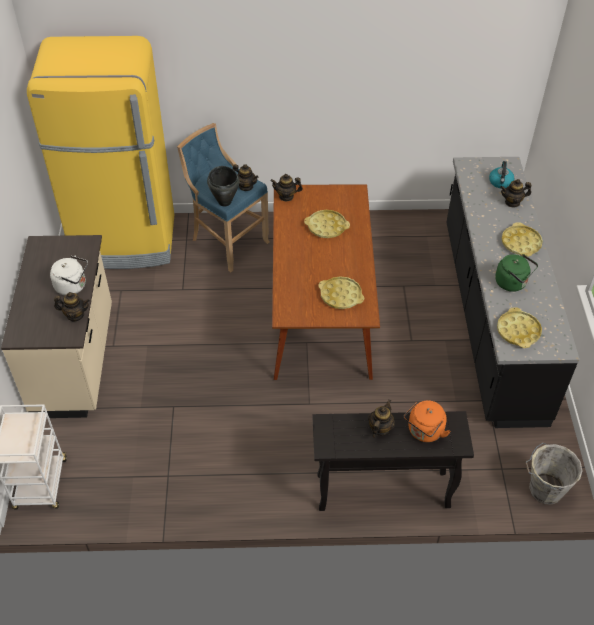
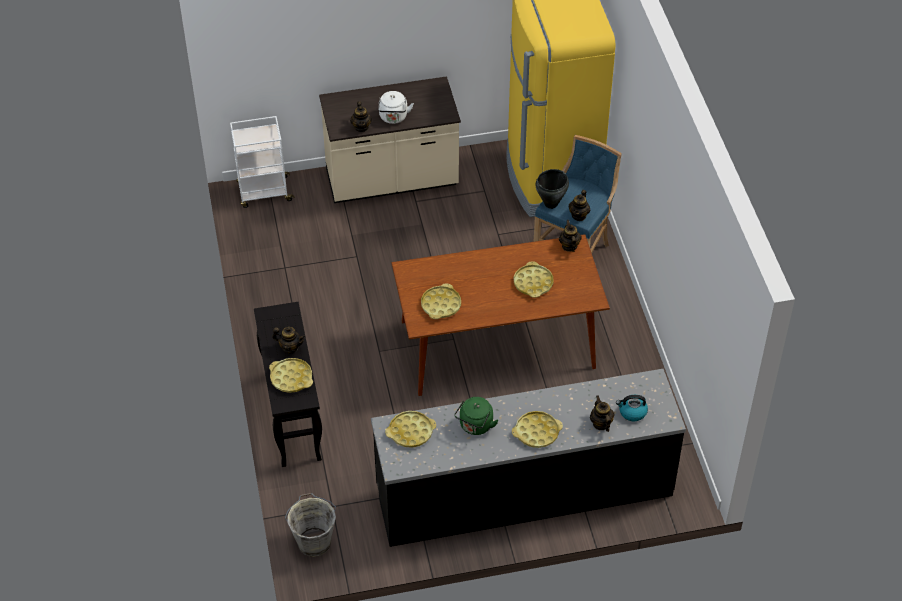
camera: 80 degrees right, 0 degrees up
(424, 432) = (291, 378): orange kettle -> yellow tray

